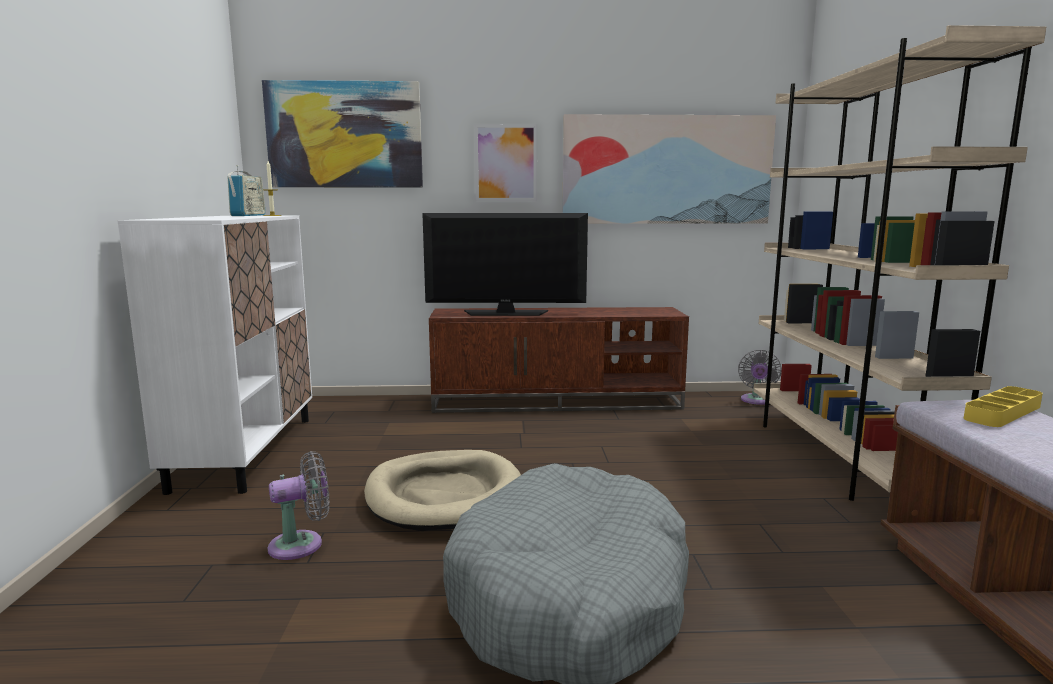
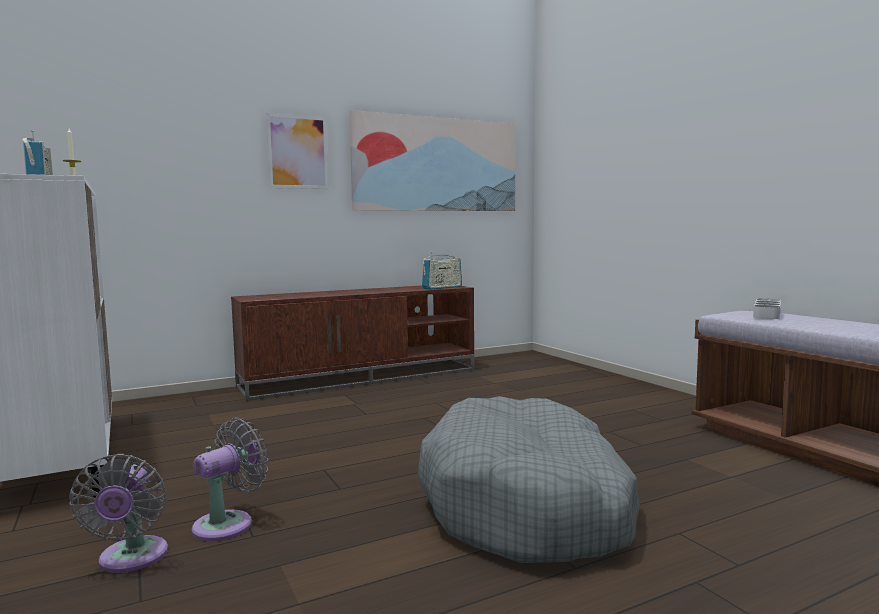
camera: 25 degrees left, 5 degrees down
(345, 135) = (125, 115): picture -> none
(445, 496) = (335, 459): beige dog bed -> none
(505, 313) = (312, 294): television -> none
(652, 314) = (442, 288): none -> radio
(756, 401) = (522, 358): grey fan -> grey fan (131, 559)
(838, 458) = (615, 385): beige bookcase -> none
(1002, 412) = (767, 313): yellow tray -> grey tray

